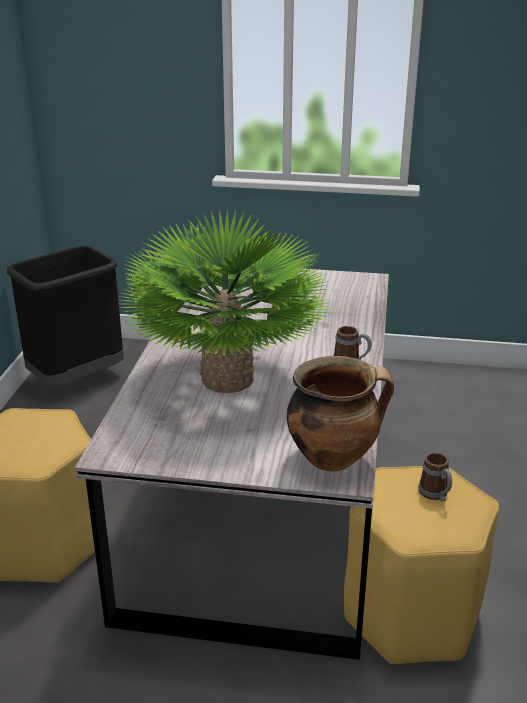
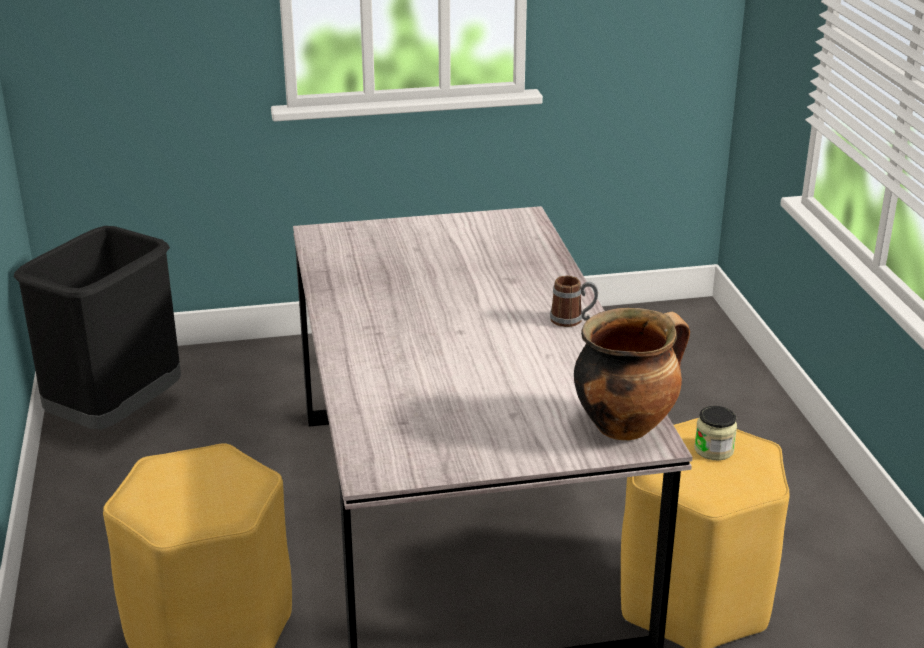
camera: 20 degrees left, 0 degrees up
(228, 379) = (445, 363): potted plant -> none
(436, 495) = (714, 450): mug -> jar

